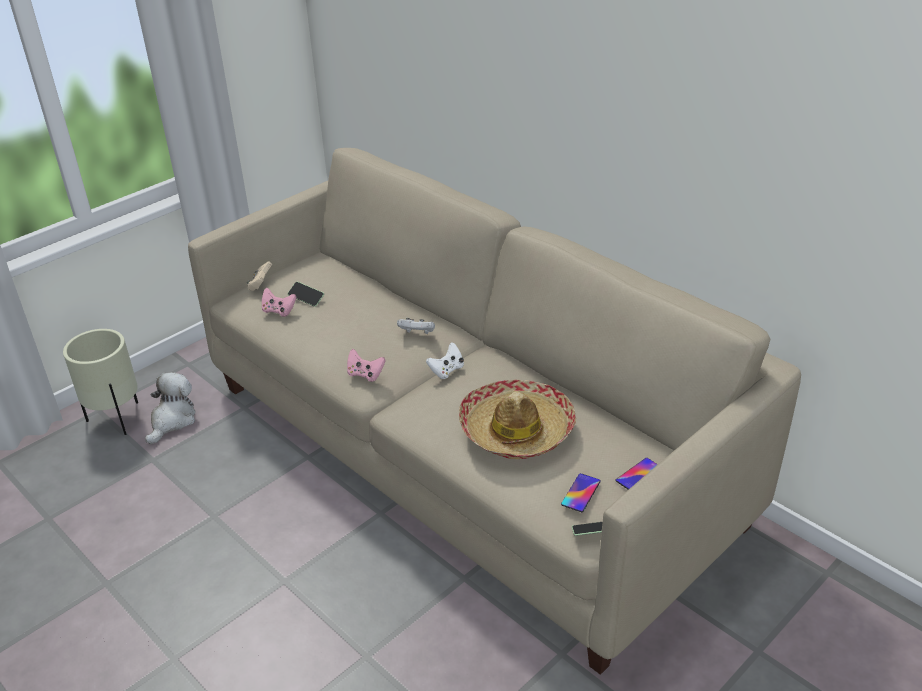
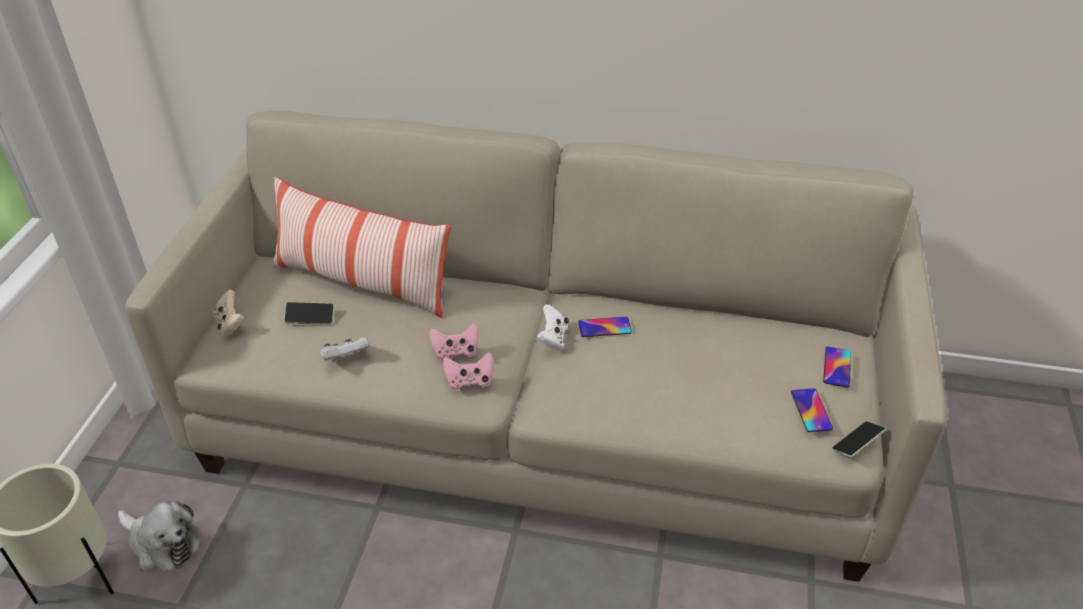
camera: 35 degrees left, 5 degrees up
(172, 420) = (162, 544): plush toy -> plush toy turned 135 degrees clockwise
(279, 311) = (290, 347): pink game controller -> pink game controller (455, 352)
(359, 289) = (362, 282): none -> pillow
(417, 334) = (481, 310): white game controller -> white game controller (346, 359)
(488, 376) = (604, 327): none -> phone
(516, 430) = (690, 372): hat -> none

